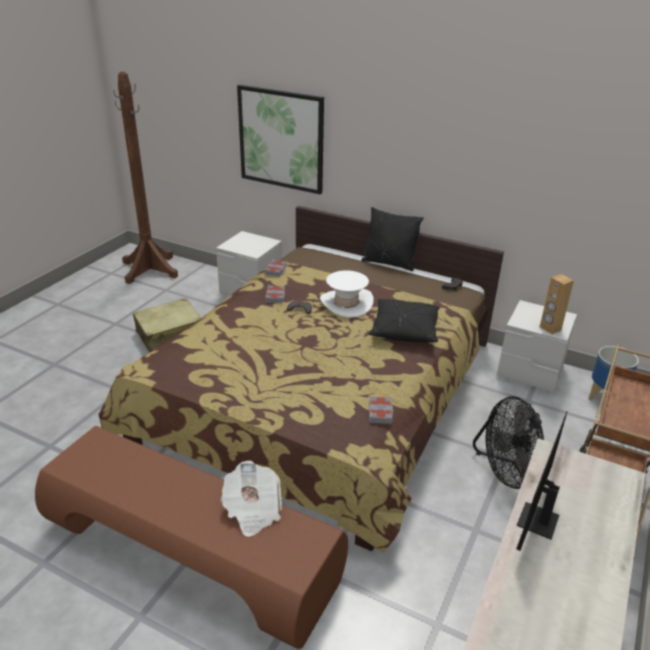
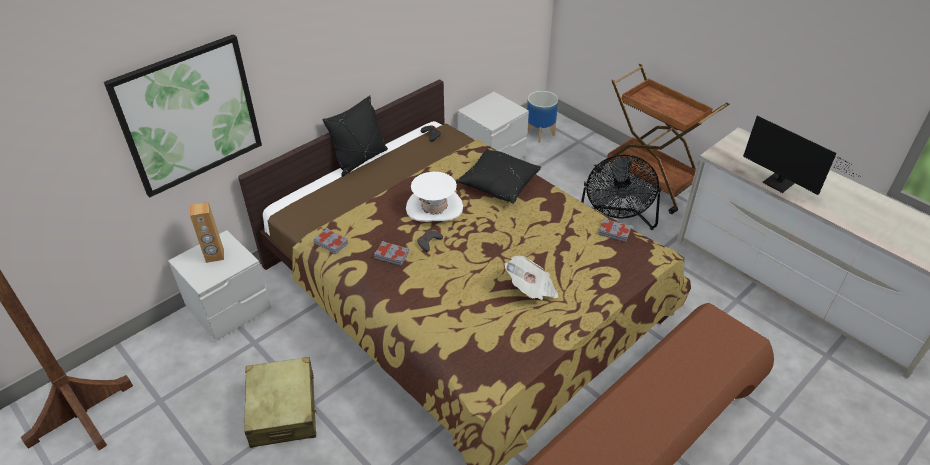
camera: 70 degrees left, 10 degrees up
(252, 510) = (681, 351): newspaper -> newspaper (531, 289)
(550, 328) = (508, 111): brown speaker -> brown speaker (215, 256)

